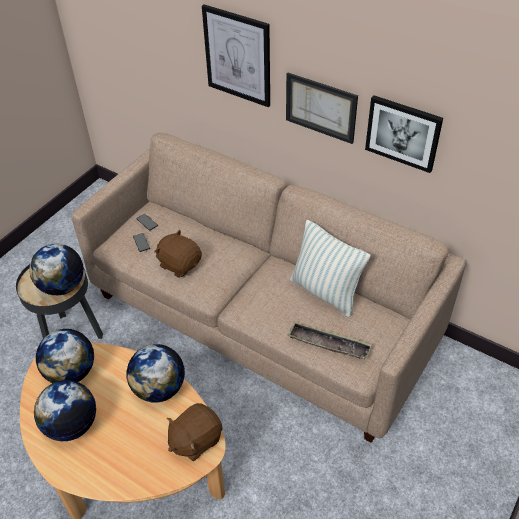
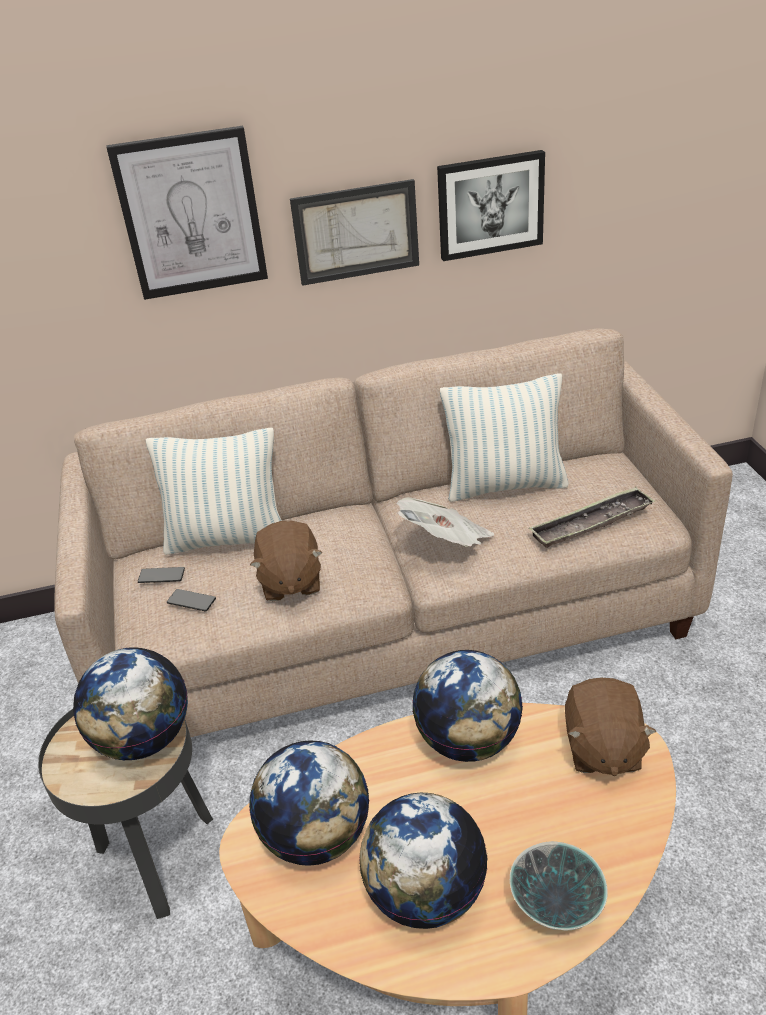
camera: 45 degrees left, 10 degrees down
(98, 472) = (556, 906): none -> bowl
(180, 264) = (290, 581): brown plush toy -> brown plush toy turned 90 degrees counterclockwise
(188, 224) = (228, 539): none -> pillow
(258, 298) = (446, 542): none -> newspaper

